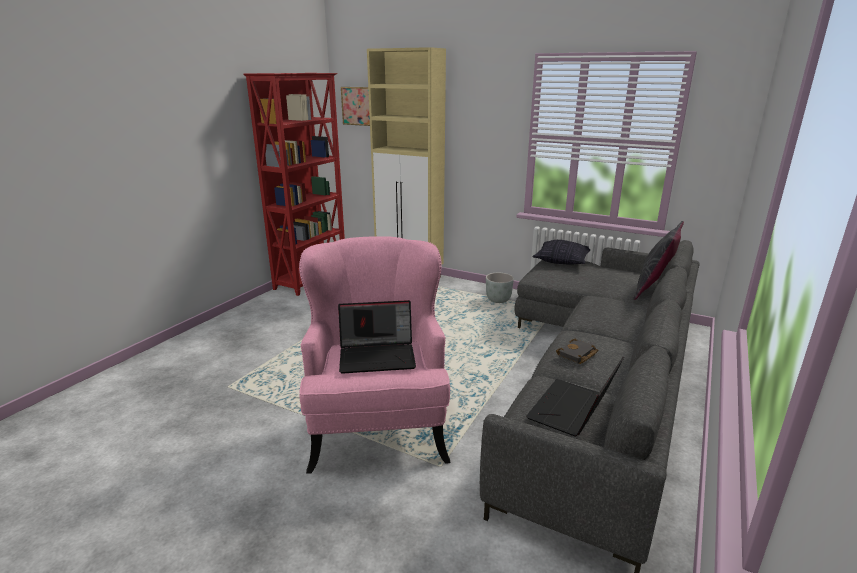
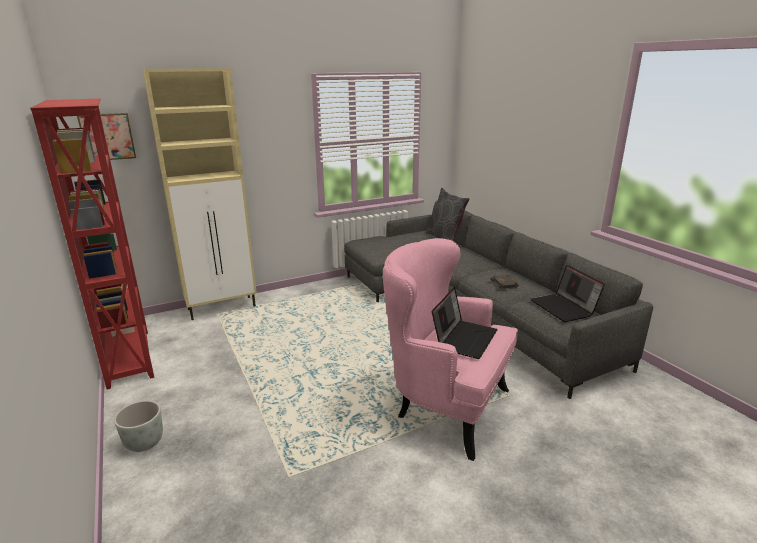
camera: 55 degrees left, 0 degrees up
(498, 300) = (326, 292): grey planter -> grey planter (144, 443)
(562, 261) = (368, 241): pillow -> none

